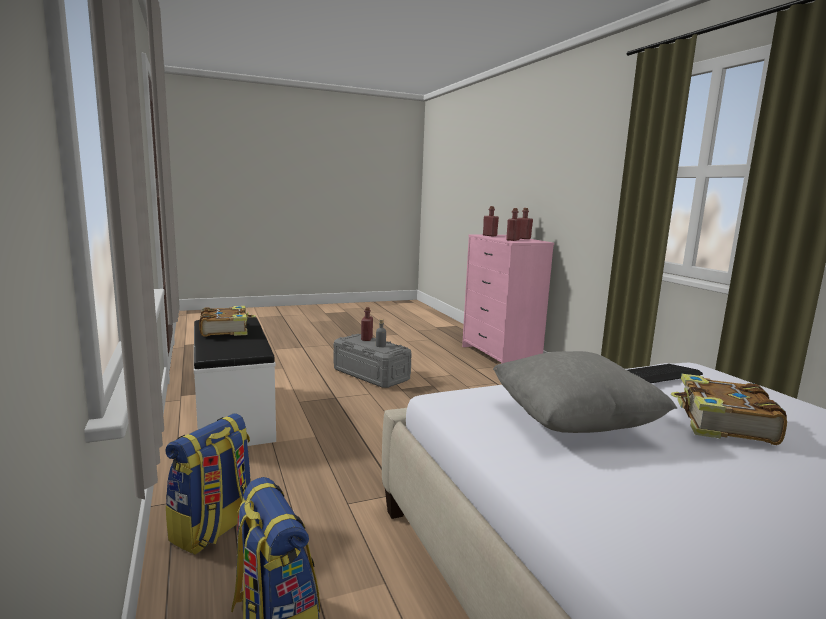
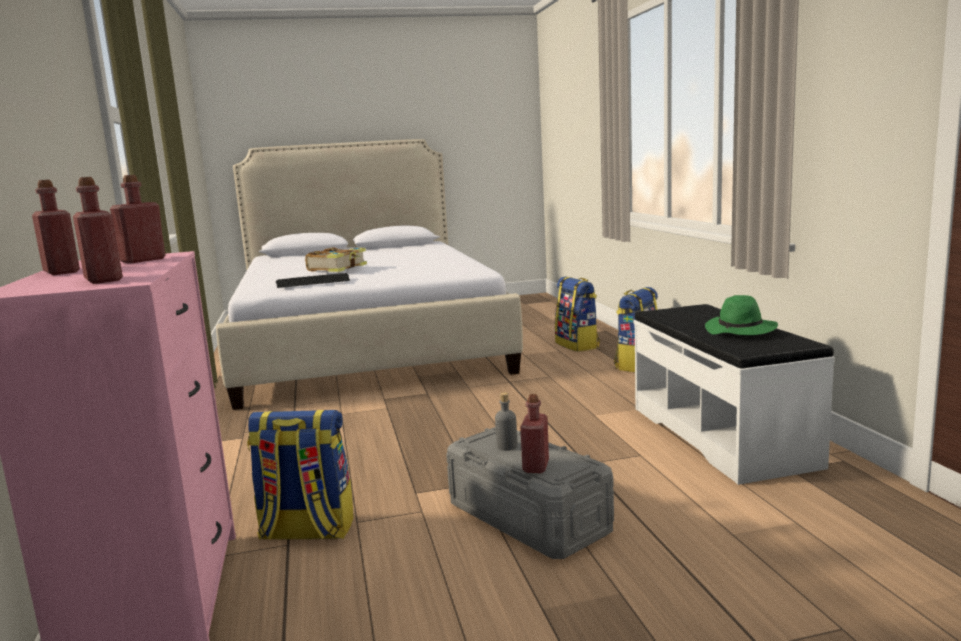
camera: 170 degrees left, 0 degrees up
(226, 330) = (741, 331): book -> green hat
(471, 372) = (306, 531): none -> backpack
(573, 423) = (418, 268): grey pillow -> none

